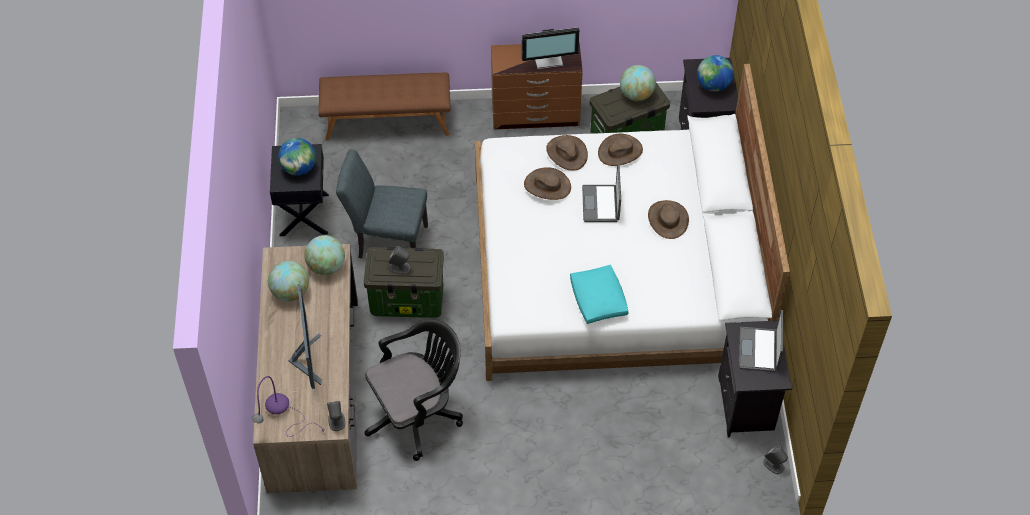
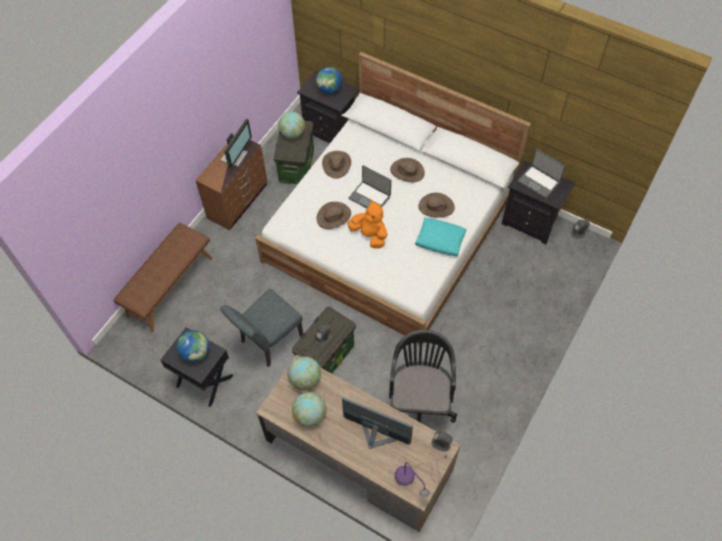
camera: 55 degrees left, 5 degrees up
(552, 232) = (369, 235): none -> orange plush toy
(566, 153) = (315, 192): brown hat -> brown hat (436, 207)

